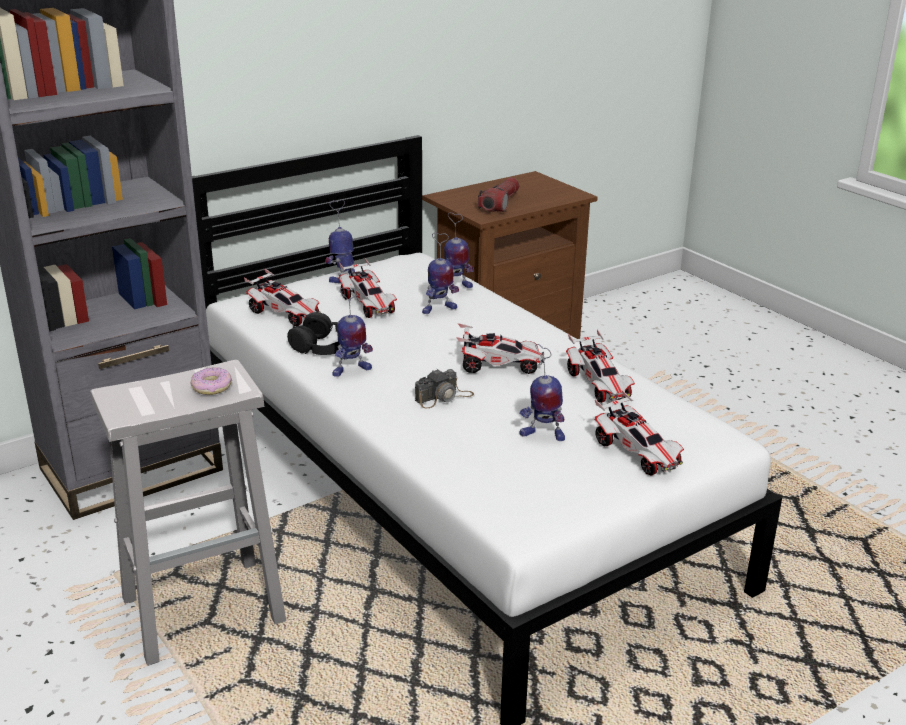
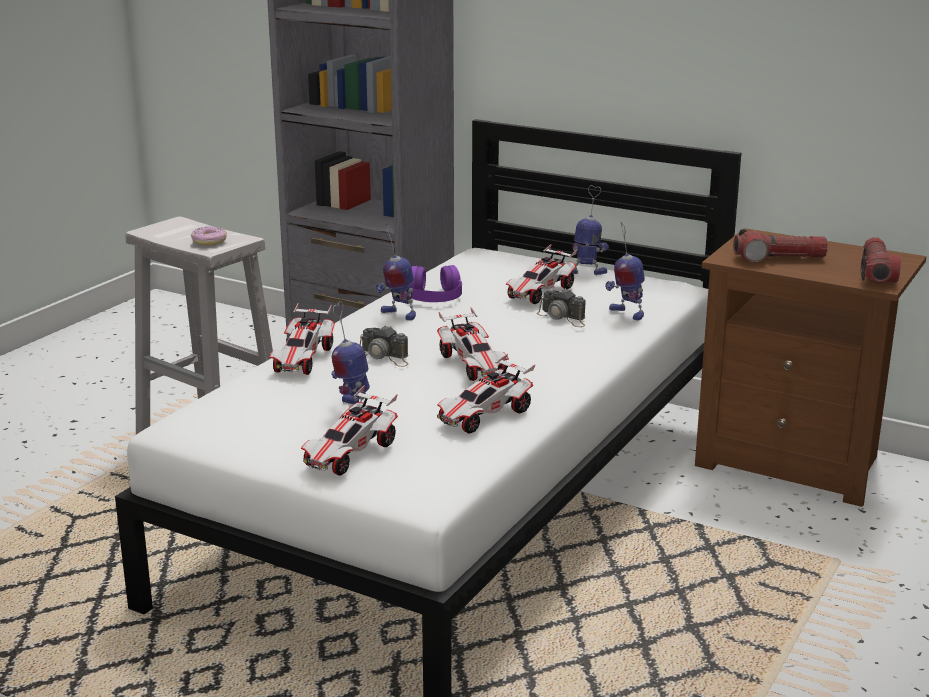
camera: 65 degrees right, 5 degrees down
(284, 314) = (479, 270): toy car -> toy car (303, 360)
(323, 345) = (434, 295): black headphones -> purple headphones
(438, 309) = (563, 318): toy robot -> camera
(553, 189) = (876, 272): none -> flashlight

